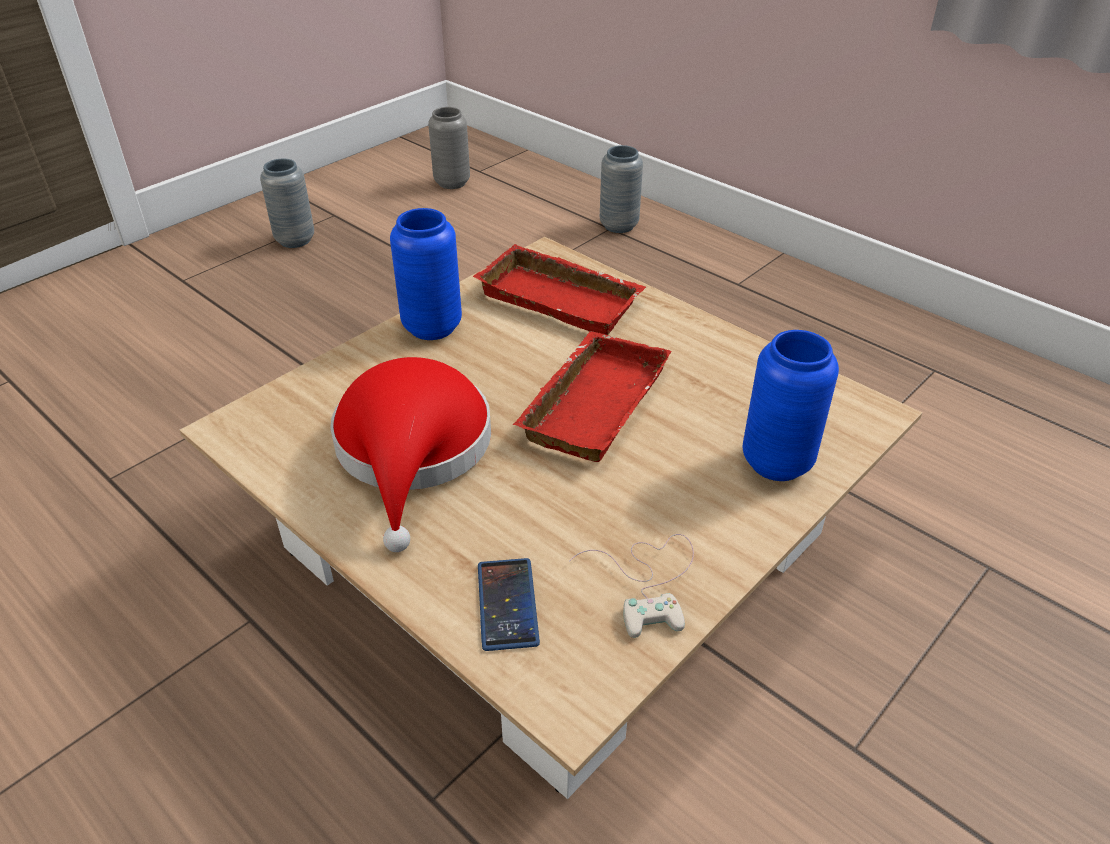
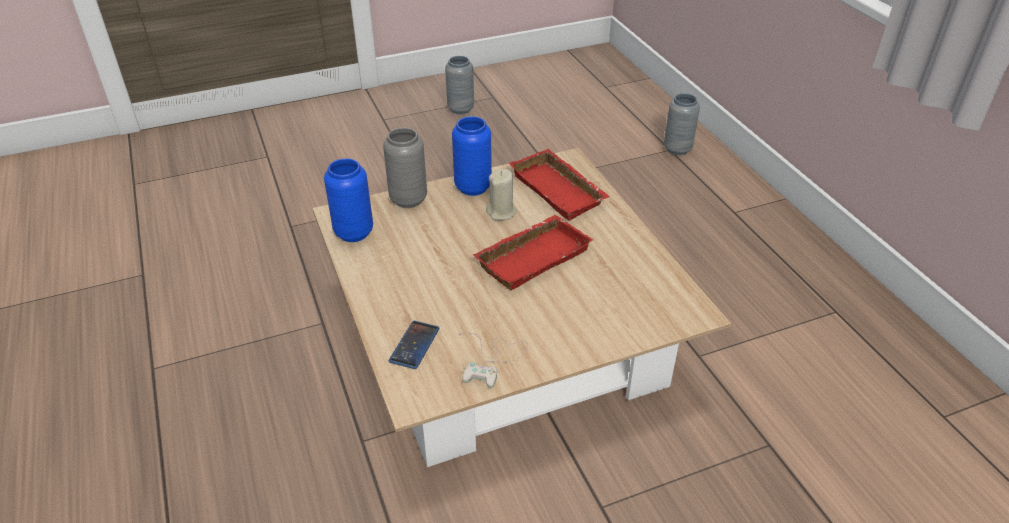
camera: 25 degrees right, 0 degrees up
(413, 451) = (418, 254): red hat -> none
(452, 183) = (582, 91): grey vase -> grey vase (408, 199)
(500, 351) = (501, 212): none -> beige candle
(776, 462) = (613, 322): blue vase -> blue vase (354, 233)

